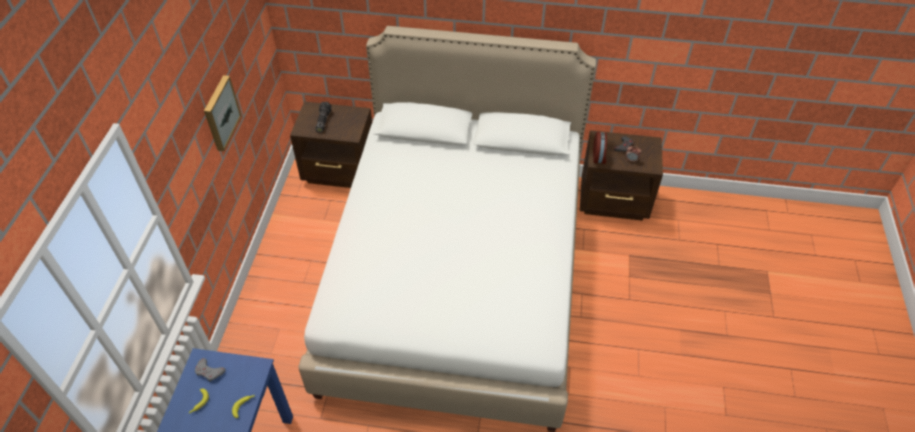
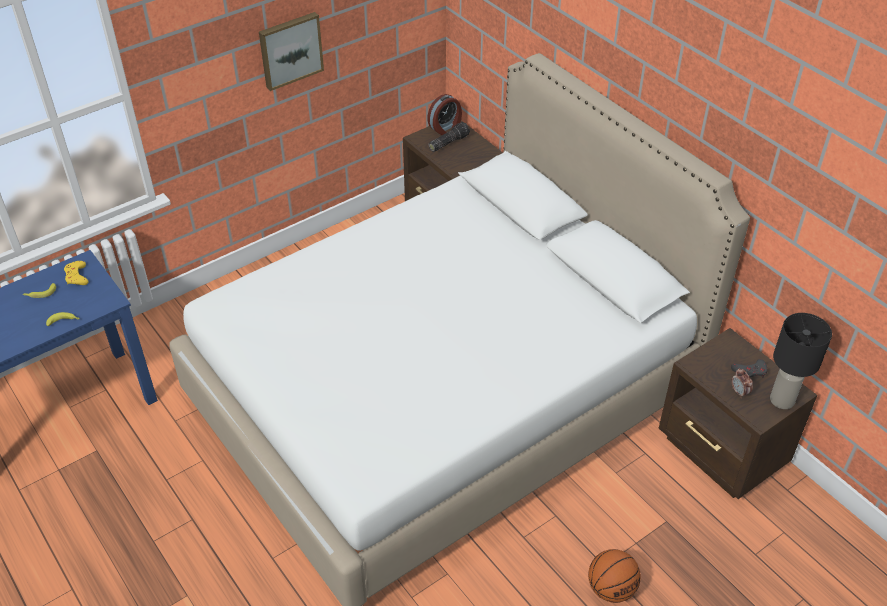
camera: 45 degrees right, 5 degrees down
(209, 371) = (77, 276): grey game controller -> yellow game controller
(599, 156) = (703, 361): alarm clock -> alarm clock (445, 127)
(644, 307) = (611, 589): none -> basketball
(651, 150) = (782, 400): none -> black table lamp

